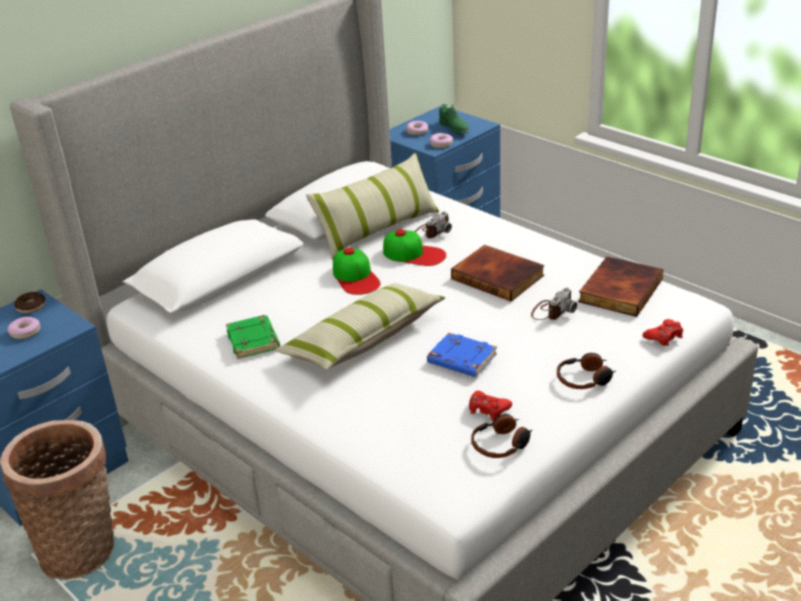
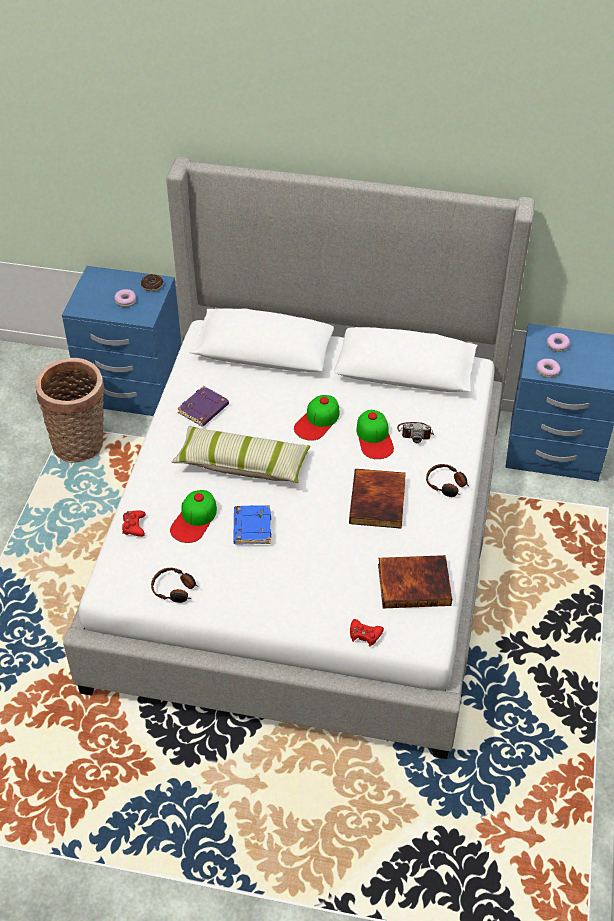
camera: 55 degrees right, 15 degrees up
(254, 341) = (203, 410): green book -> purple book
(377, 229) = (393, 400): pillow -> none
(412, 394) = (194, 519): none -> cap
(454, 129) = (584, 366): green shoe -> none
(488, 409) = (204, 566): red game controller -> red game controller (134, 526)
(552, 311) = (354, 553): camera -> none
(585, 379) = (278, 606): headphones -> headphones (446, 484)

